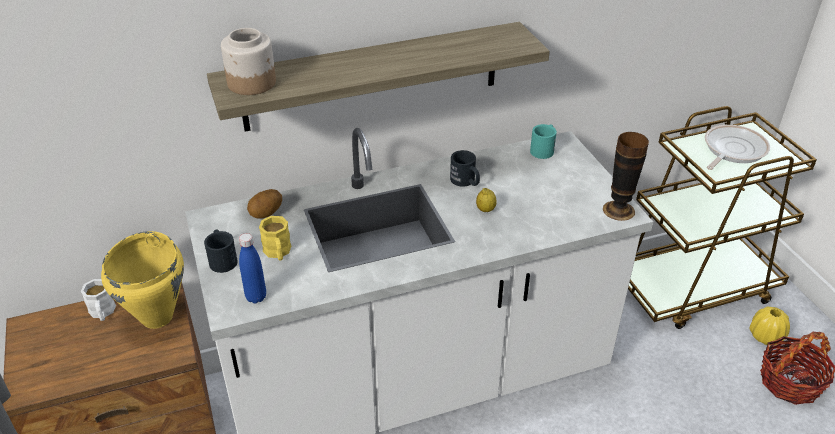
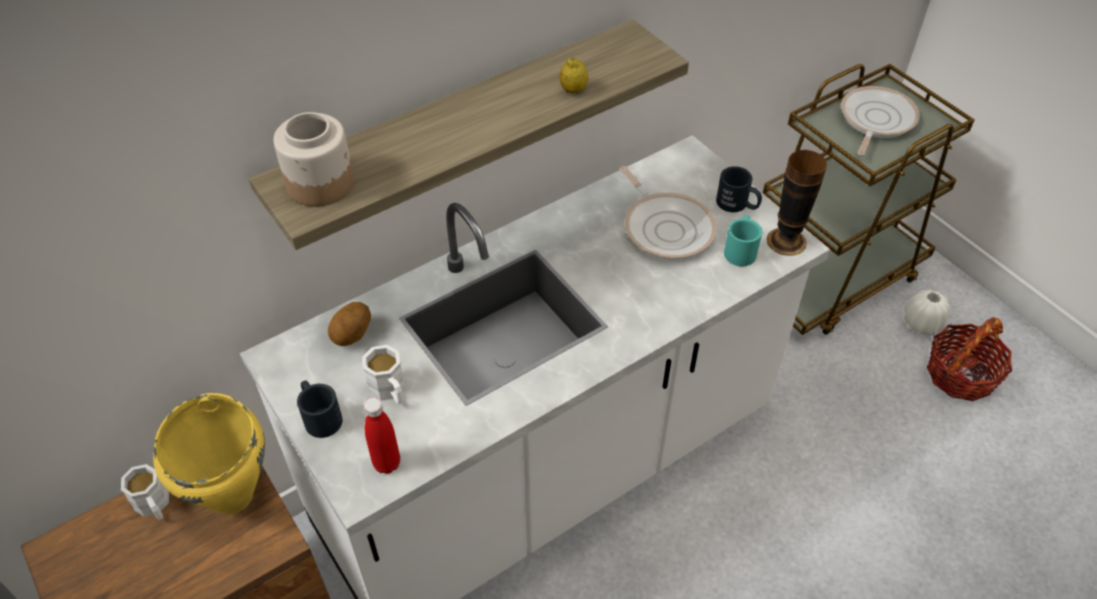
camera: 15 degrees left, 10 degrees up
(256, 297) = (387, 463): blue bottle -> red bottle
(278, 253) = (390, 391): yellow mug -> white mug
(466, 182) = (591, 235): black mug -> black mug (737, 204)
(485, 210) = (629, 272): lemon -> lemon (573, 90)
(526, 186) = (666, 227): none -> frying pan
(544, 149) = (669, 168): turquoise mug -> turquoise mug (740, 249)
(765, 336) = (922, 323): yellow vase -> white vase

